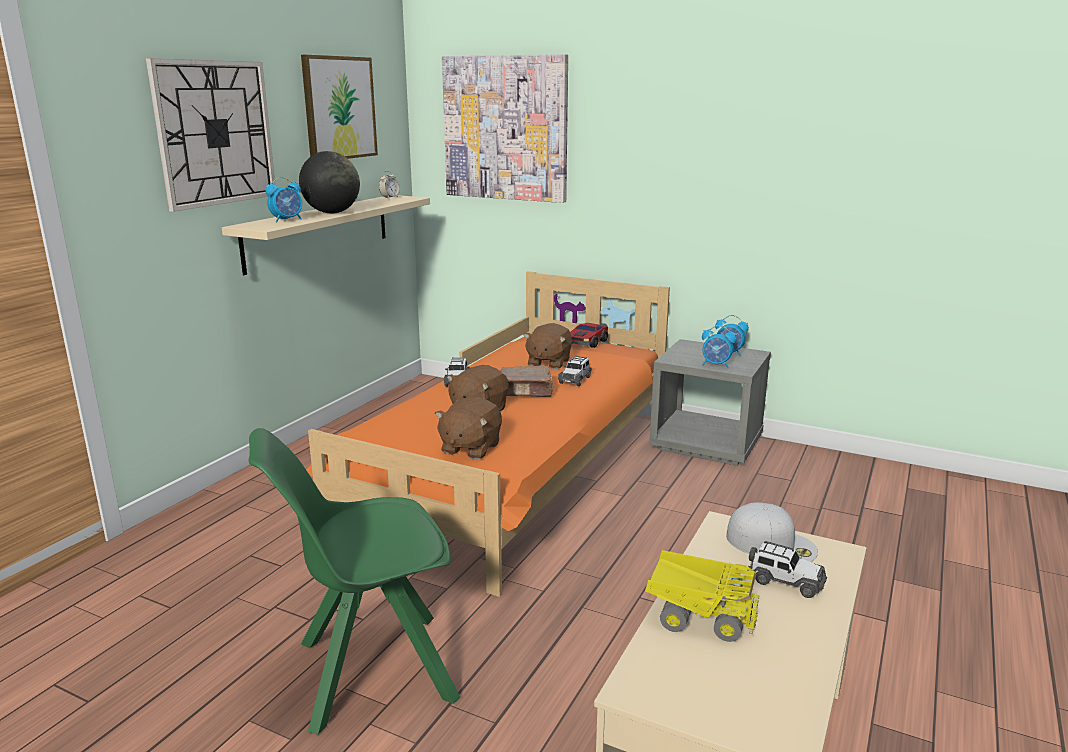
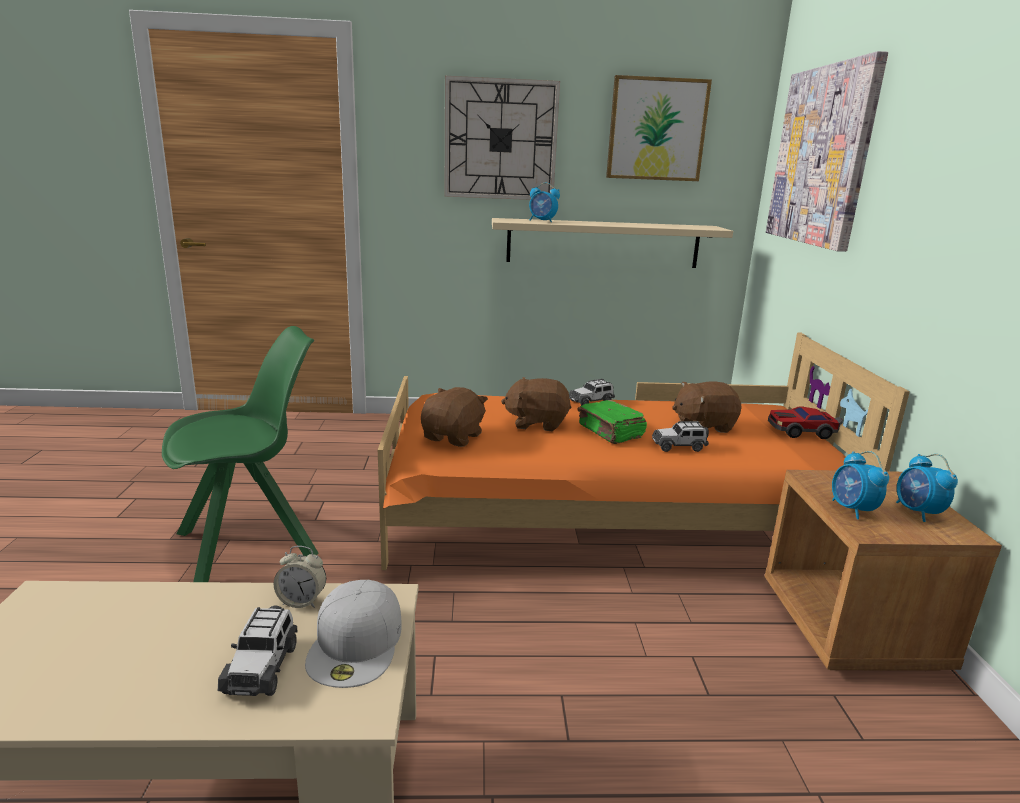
camera: 60 degrees right, 0 degrees up
(332, 213) = (594, 223): globe -> none
(370, 671) = (251, 543): green chair -> green chair turned 105 degrees clockwise
(390, 197) = (699, 226): alarm clock -> alarm clock (302, 601)
(470, 448) = (454, 437): brown plush toy -> brown plush toy turned 120 degrees clockwise
(527, 392) = (610, 432): brown book -> green book
(698, 617) = (168, 613): toy truck -> none
(707, 444) = (852, 628): grey nightstand -> brown nightstand

